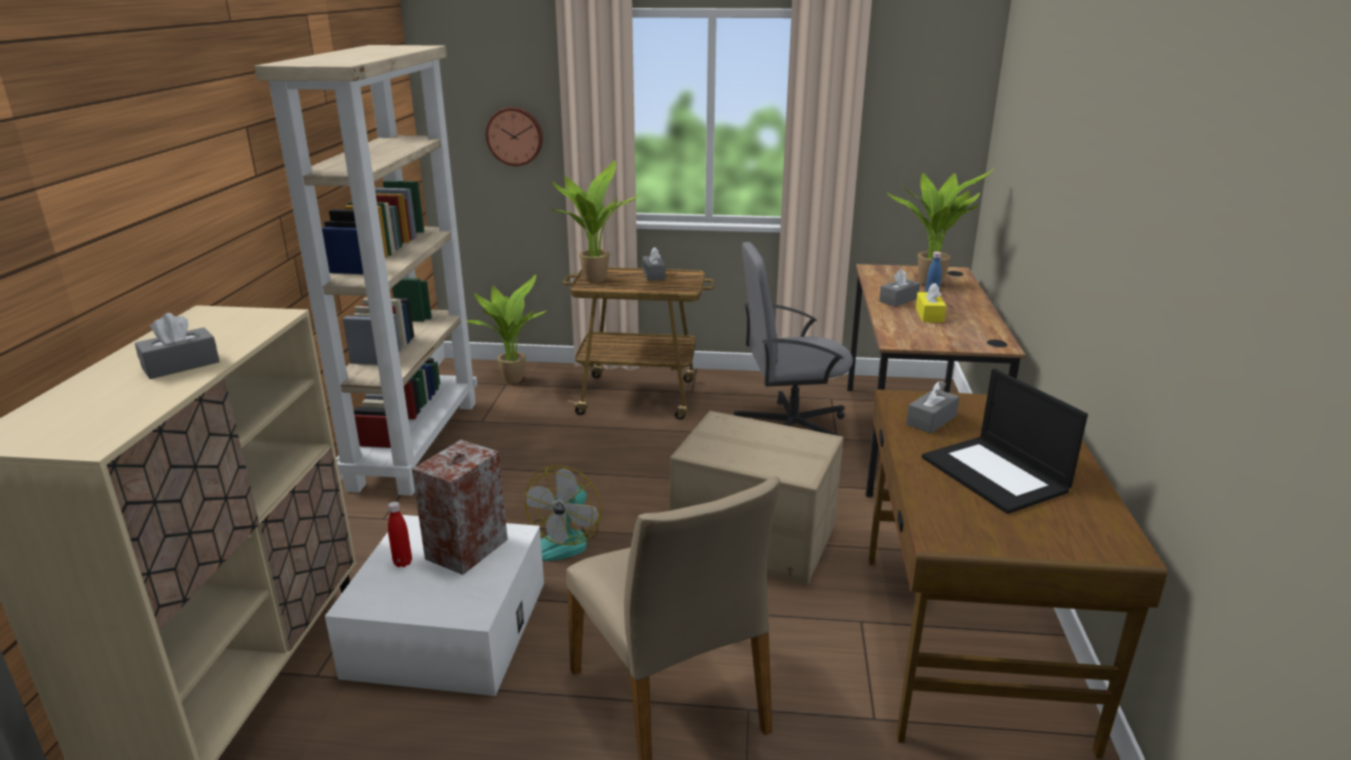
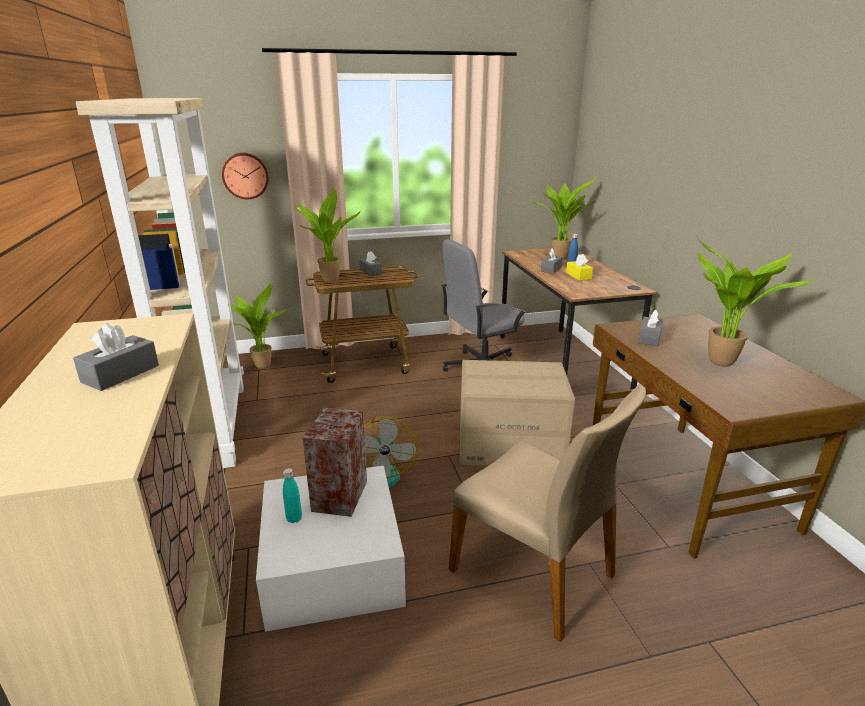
camera: 20 degrees left, 0 degrees up
(403, 562) = (294, 519): red bottle -> turquoise bottle
(996, 474) = (721, 364): laptop -> potted plant

